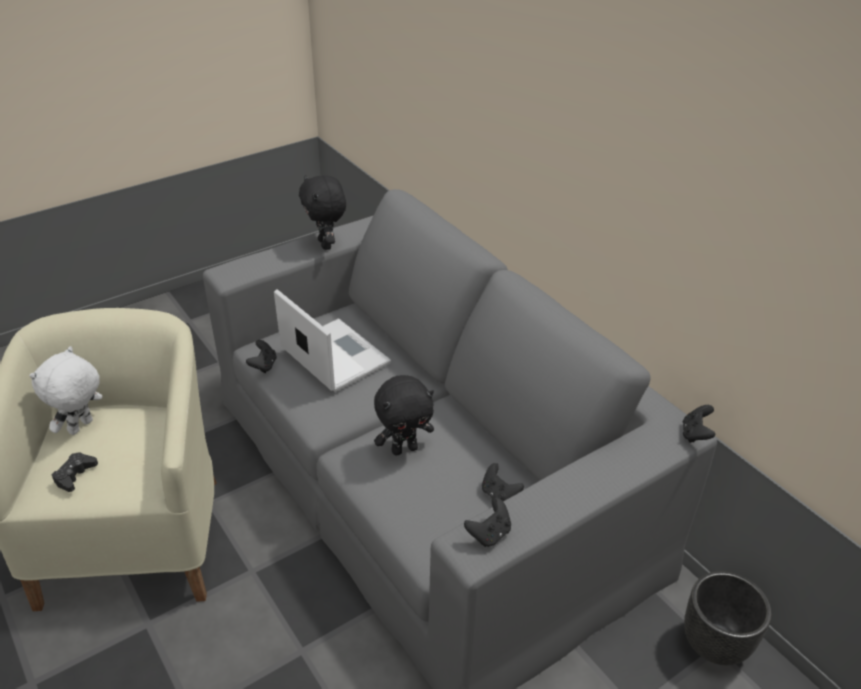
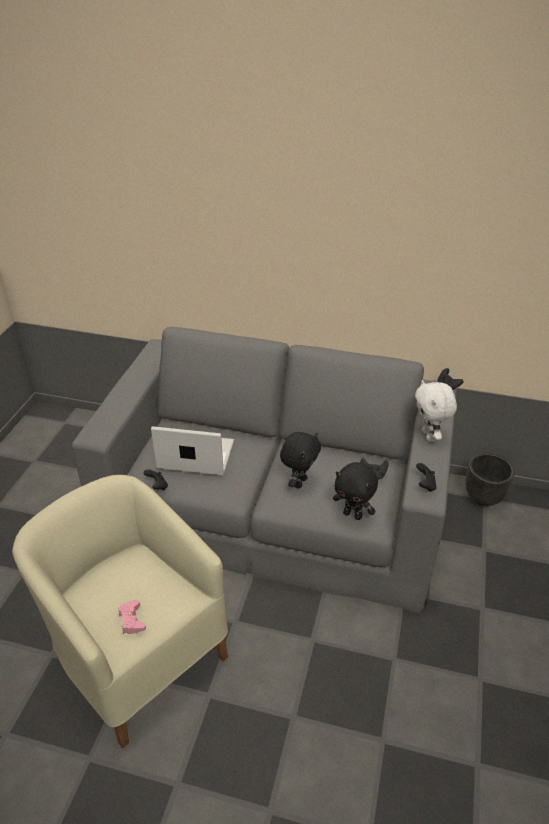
camera: 40 degrees left, 0 degrees up
(75, 475) = (132, 620): black game controller -> pink game controller
(81, 427) = (94, 592): white plush toy -> white plush toy (429, 436)
(326, 244) = (135, 386): black plush toy -> black plush toy (353, 514)

